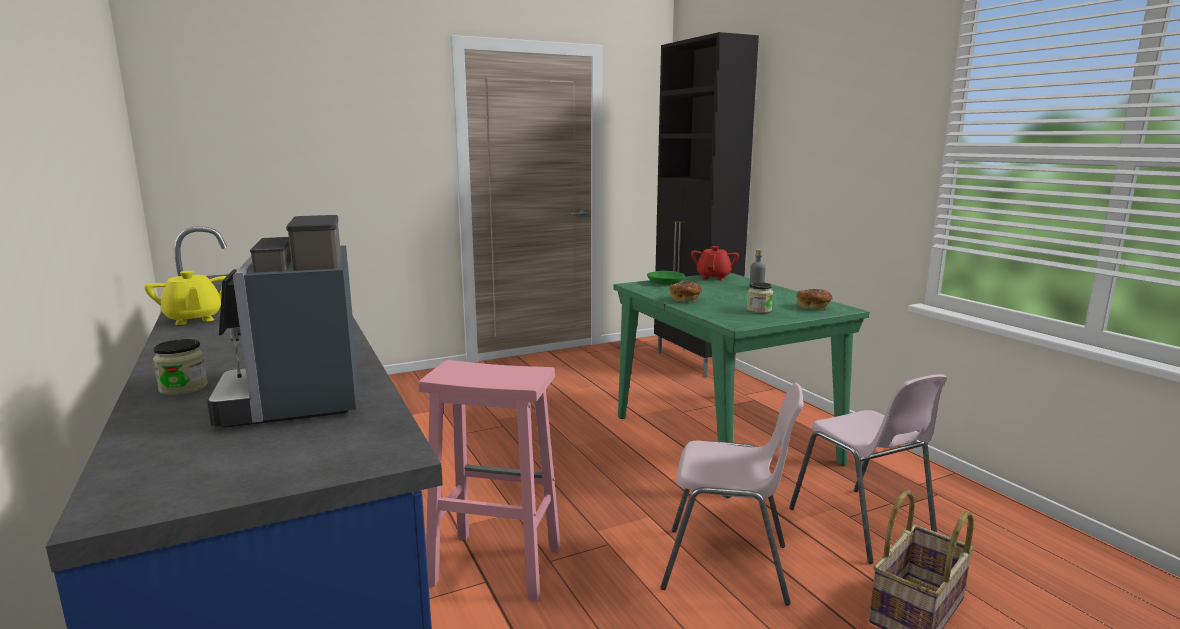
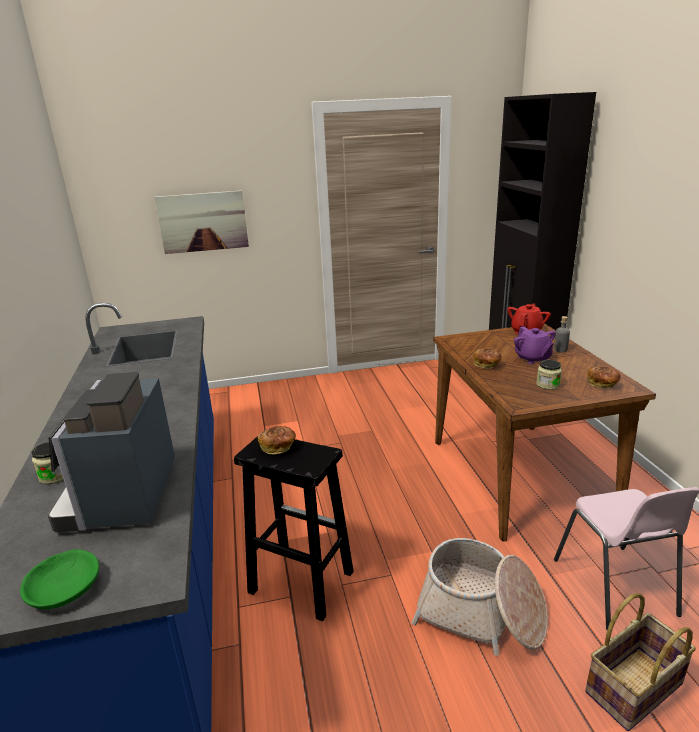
camera: 15 degrees right, 10 degrees up
(193, 319) = (91, 385): yellow teapot -> none
(313, 165) = (203, 222): none -> picture
(473, 370) = (278, 447): none -> bread
(493, 565) = (299, 582): pink stool -> black stool
(665, 283) = (479, 337): green bowl -> green bowl (65, 587)
(721, 438) = (518, 474): green dining table -> brown dining table
(727, 567) = (481, 613): pink chair -> basket
(731, 294) = (532, 358): none -> purple teapot

